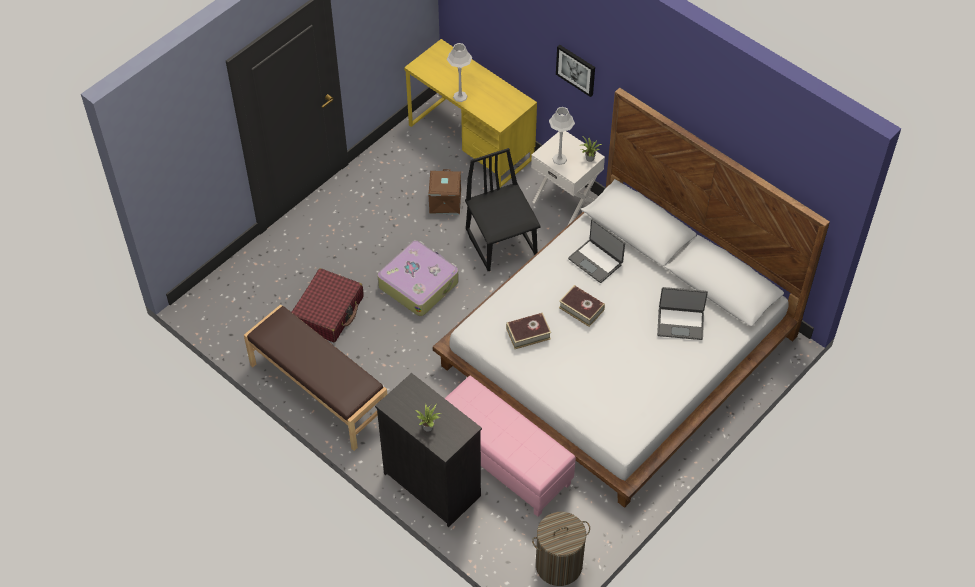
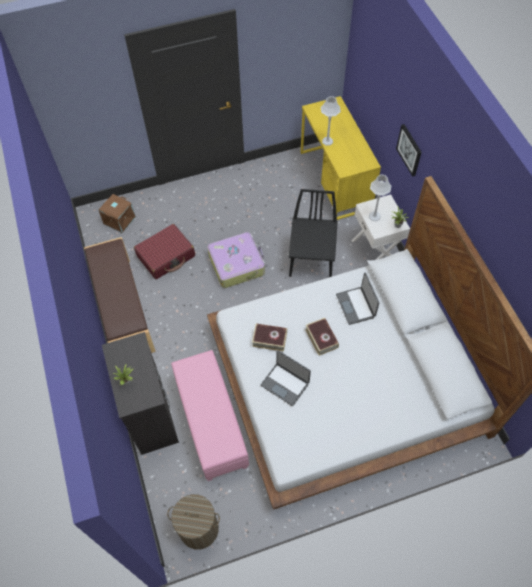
camera: 30 degrees right, 5 degrees up
(444, 202) = (291, 214): brown storage box -> brown storage box (119, 220)
(680, 323) = (392, 387): laptop -> laptop (285, 384)

